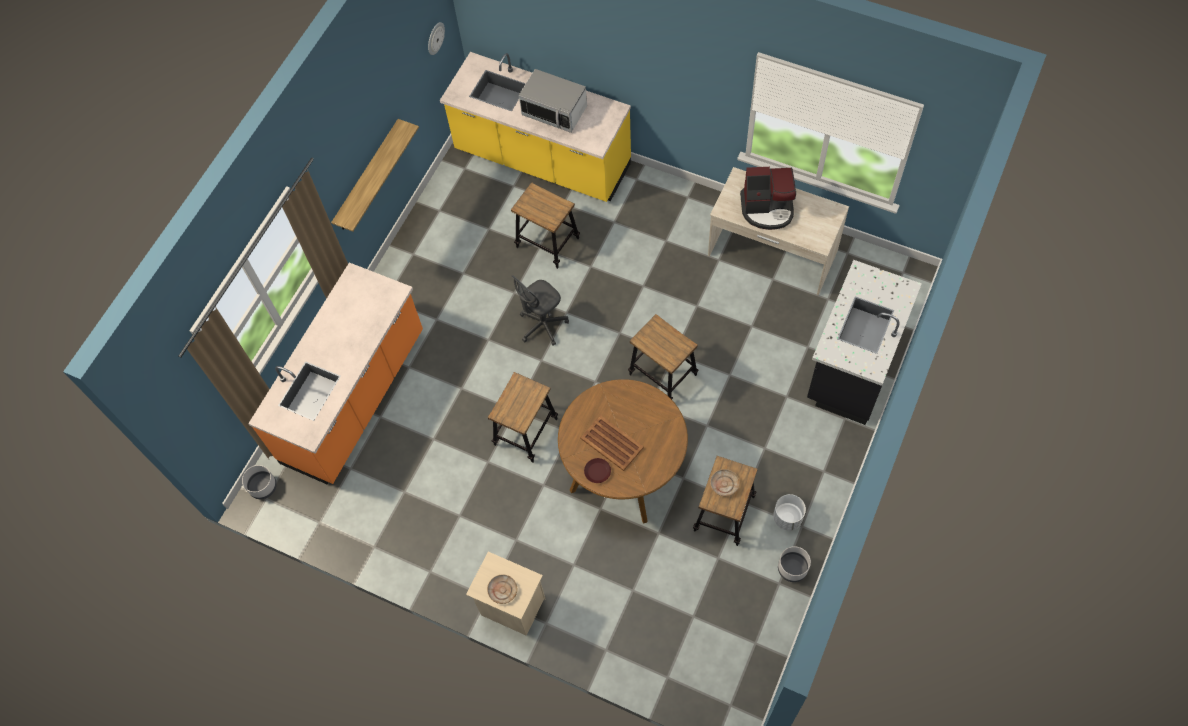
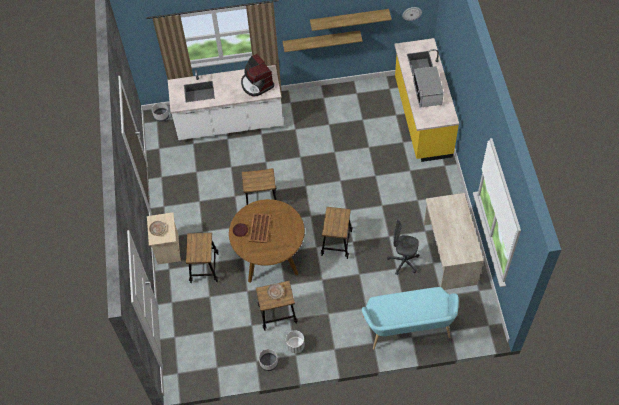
camera: 55 degrees right, 5 degrees down
(355, 398) = (230, 123): orange counter -> white counter
(383, 113) = (349, 19): none -> shelf
(543, 325) = (325, 175): grey office chair -> grey office chair (403, 262)
(547, 243) = (374, 149): stool -> stool (204, 268)
(767, 209) = (450, 222): coffee machine -> coffee machine (256, 84)
(852, 366) = (408, 330): black counter -> turquoise bench

